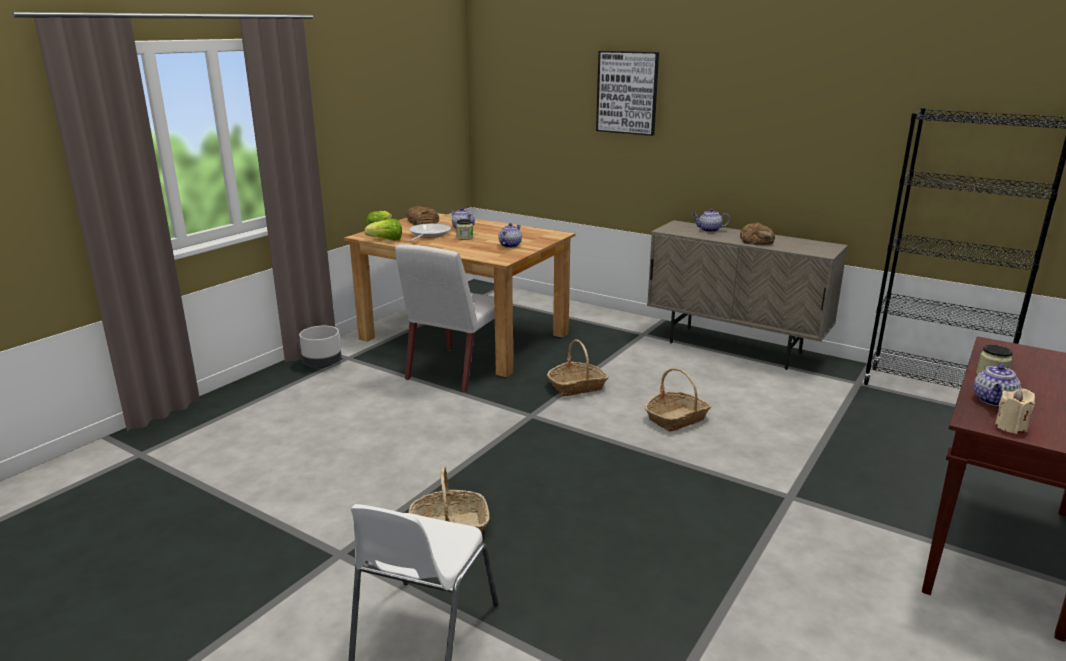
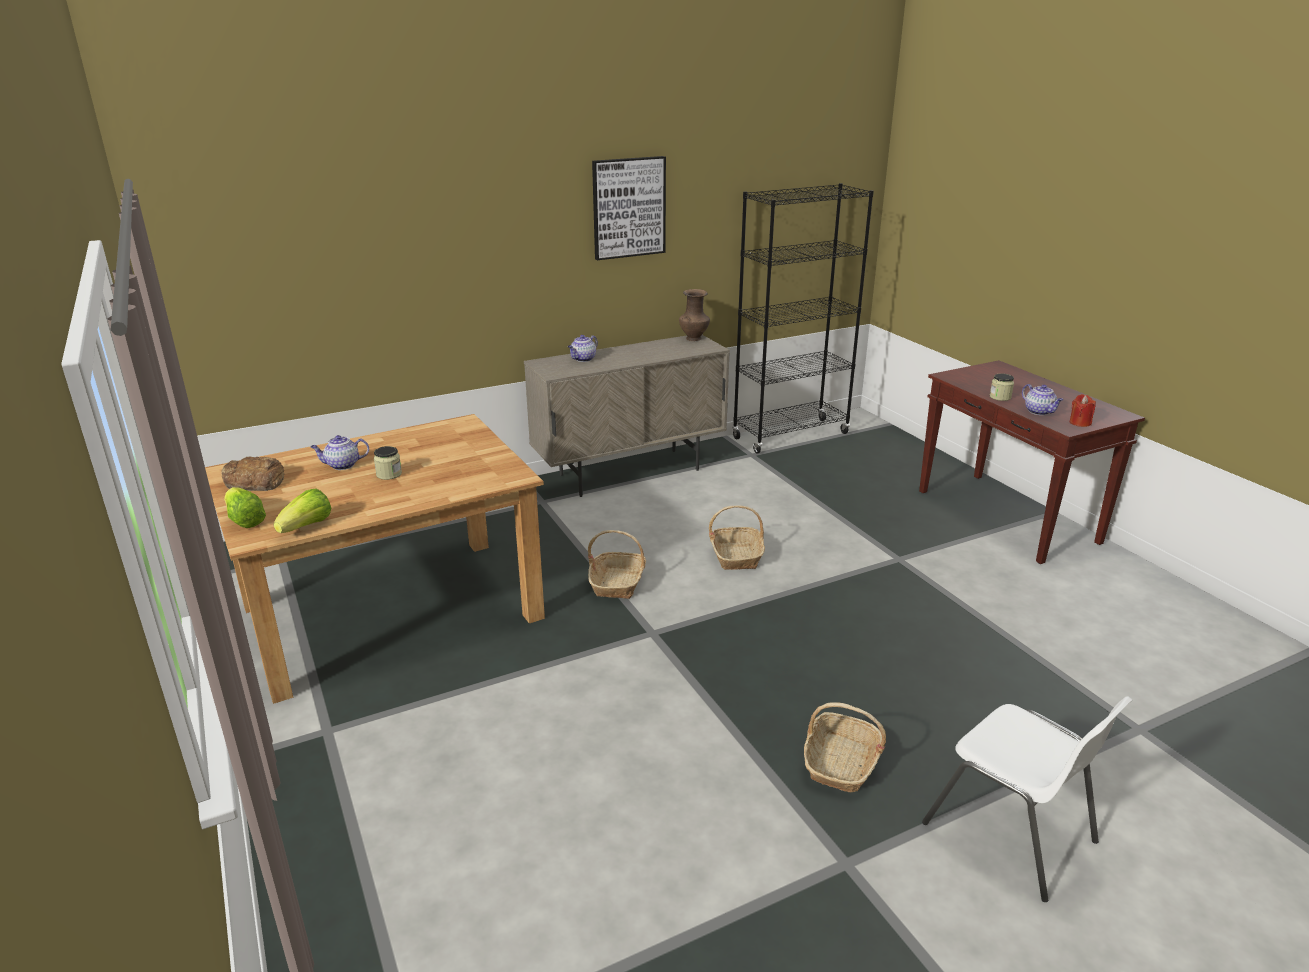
camera: 60 degrees left, 5 degrees up
(323, 364) = (317, 762): grey planter -> none
(428, 234) = (332, 492): frying pan -> none
(455, 370) = (483, 648): white chair -> none
(509, 245) = (466, 458): teapot -> none
(627, 92) = (433, 218): picture -> picture (628, 207)
(757, 240) = (643, 354): bread -> none
(829, 245) = (694, 338): none -> brown vase
(1011, 427) = (1079, 423): beige candle -> red candle

